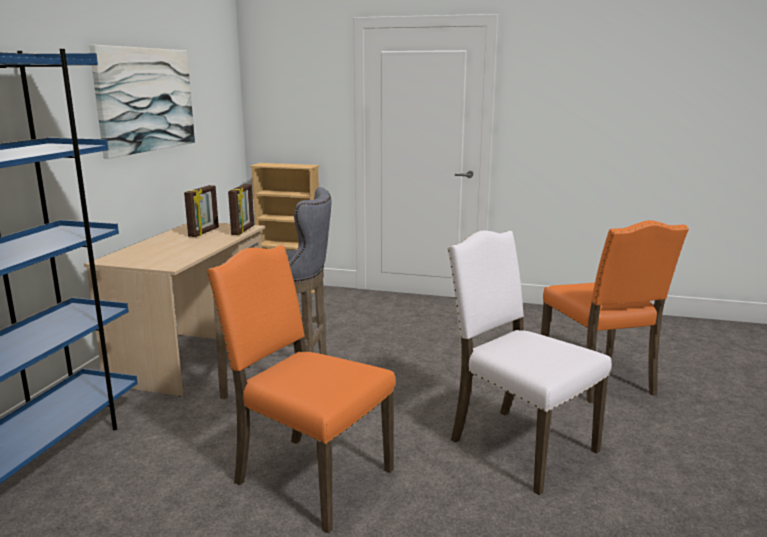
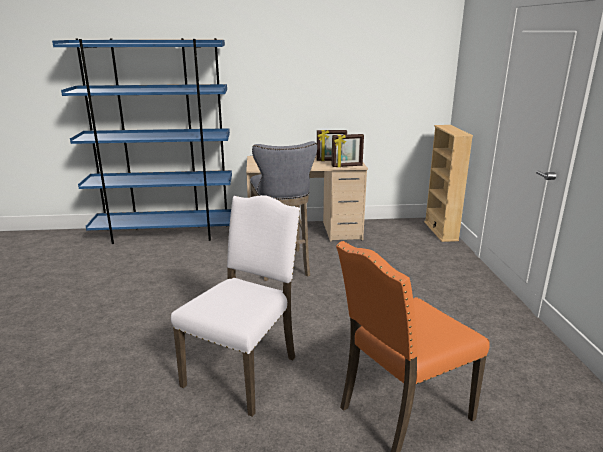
camera: 70 degrees right, 5 degrees up
(146, 99) = (324, 66): picture -> none
(309, 477) = (180, 298): orange chair -> none

